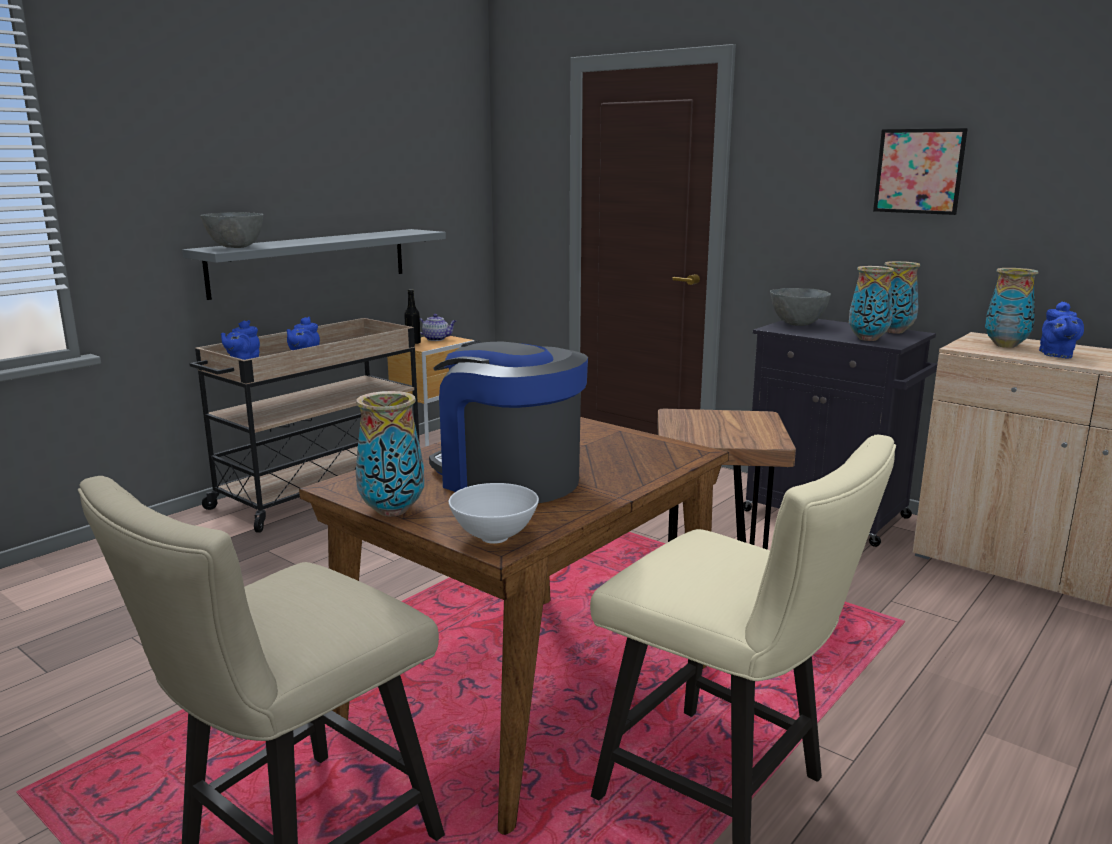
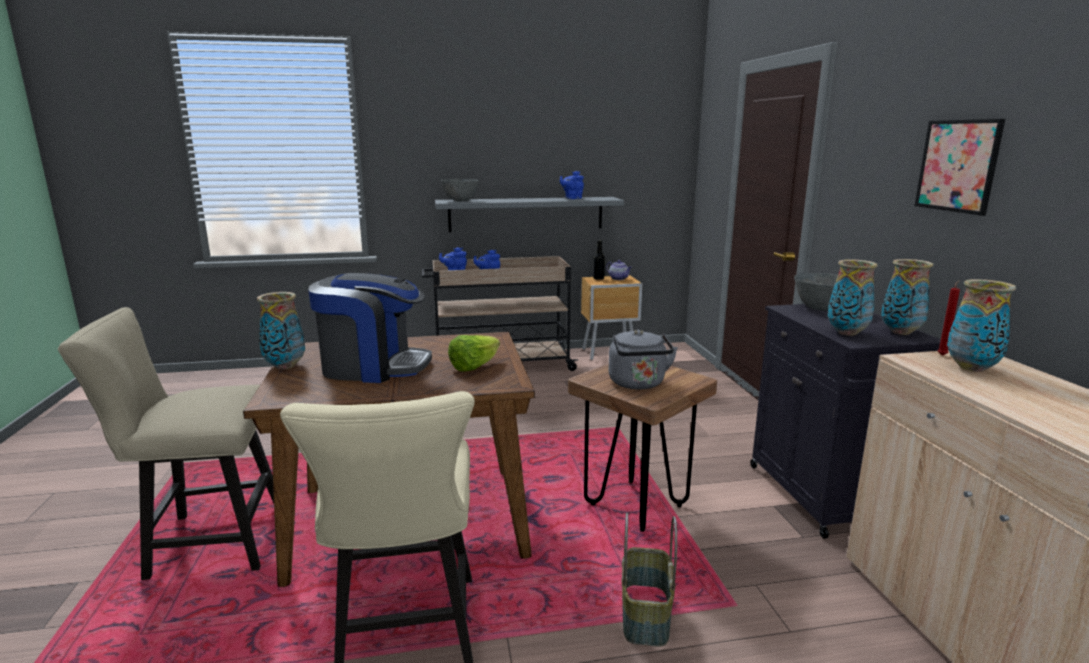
camera: 40 degrees right, 0 degrees up
(494, 537) = (282, 394): white bowl -> none
(508, 478) = (373, 367): coffee machine -> coffee machine turned 105 degrees clockwise
(614, 448) = (474, 367): none -> lettuce
(729, 432) = (638, 384): none -> grey kettle
(866, 661) = (647, 616): none -> basket
(969, 341) = (942, 355): none -> red candle
(1056, 355) = (1004, 390): blue teapot -> blue teapot (572, 198)

